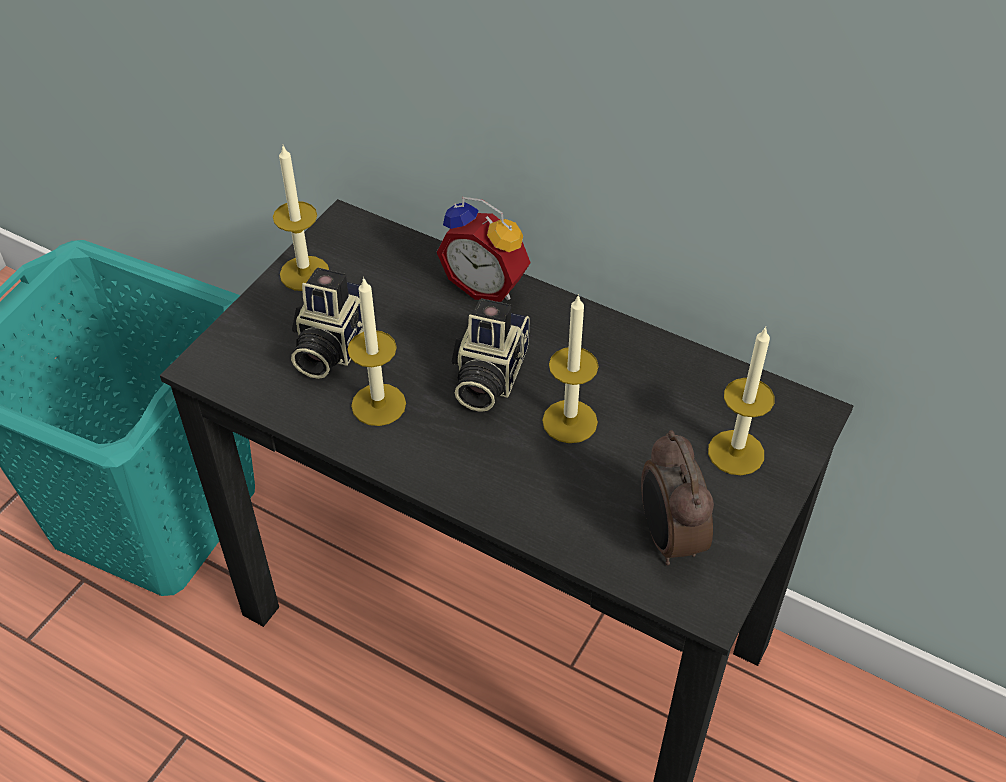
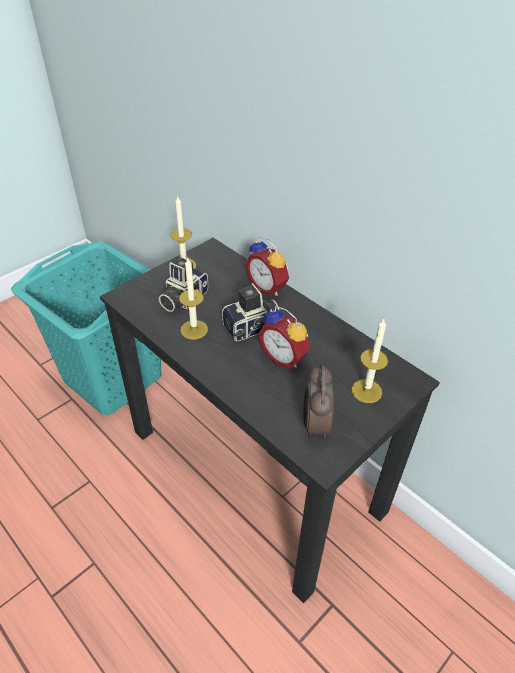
camera: 15 degrees right, 5 degrees down
(487, 376) = (252, 328): camera -> camera turned 150 degrees counterclockwise
(569, 421) = (285, 357): candle -> alarm clock

